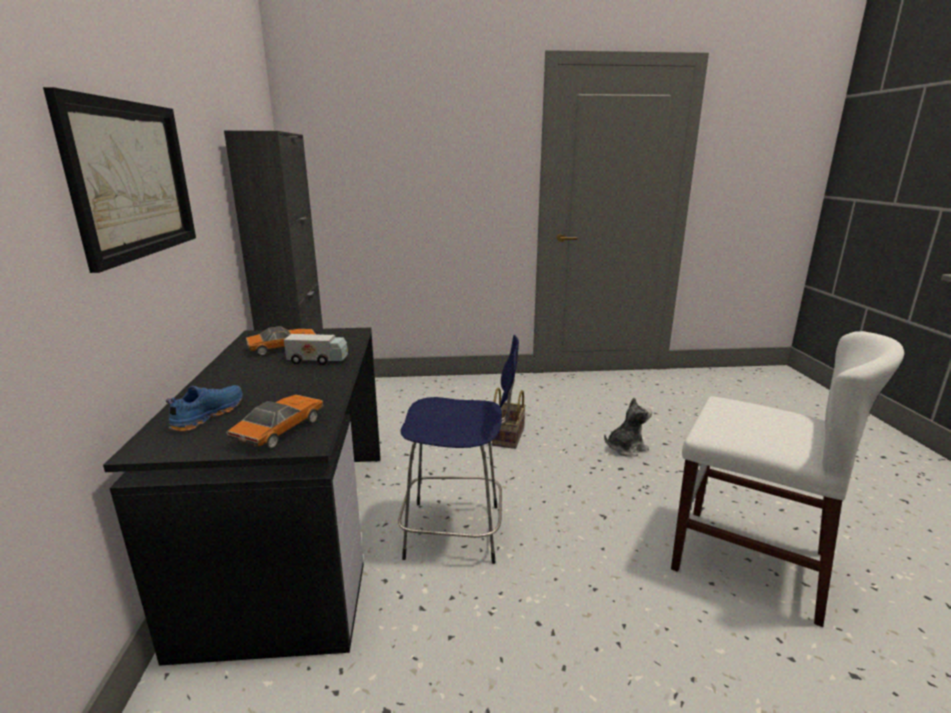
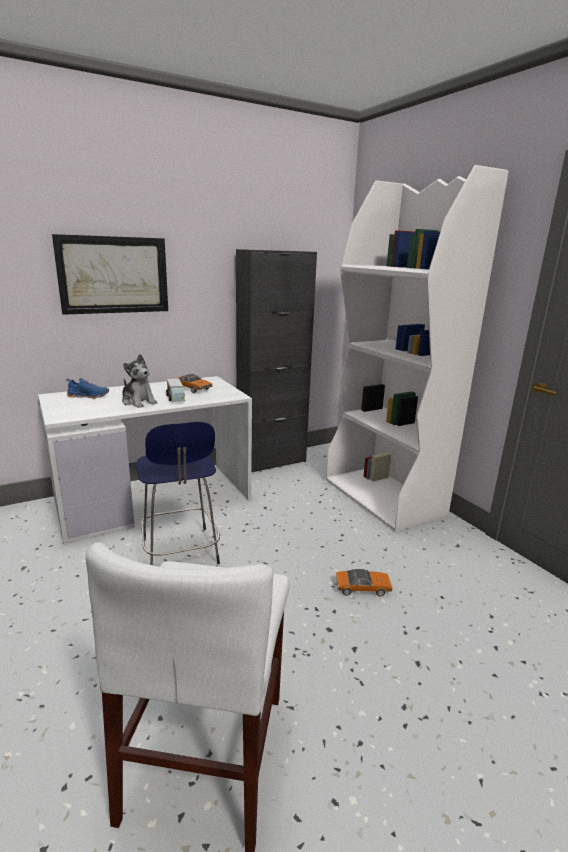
camera: 65 degrees right, 0 degrees up
(280, 430) = (73, 411): toy car -> toy car (362, 587)
(296, 535) = (154, 498): black desk -> white desk
(447, 390) = (384, 497): none -> white bookcase
(507, 436) = (333, 546): basket -> none
(625, 448) = (376, 628): plush toy -> plush toy (138, 402)

